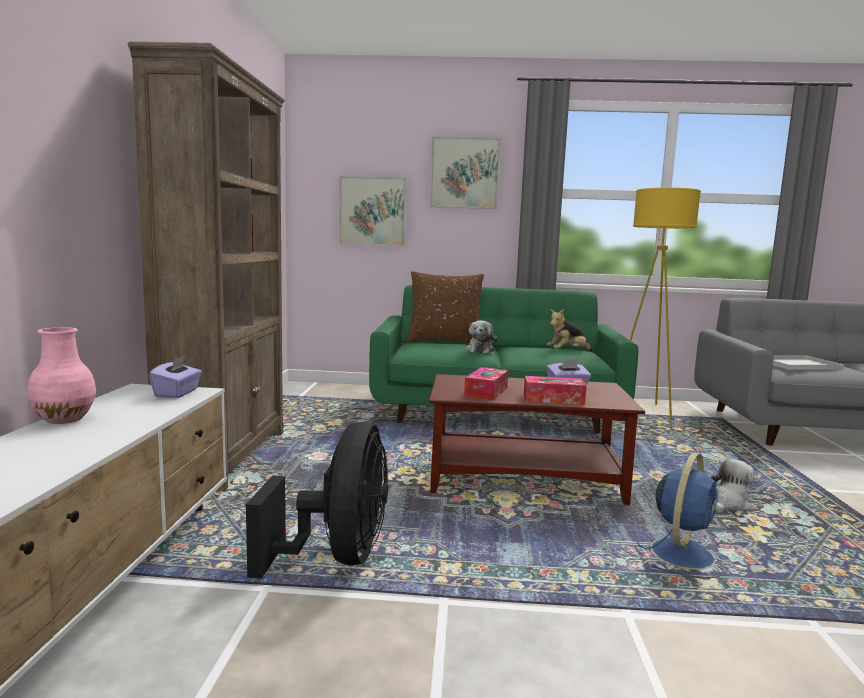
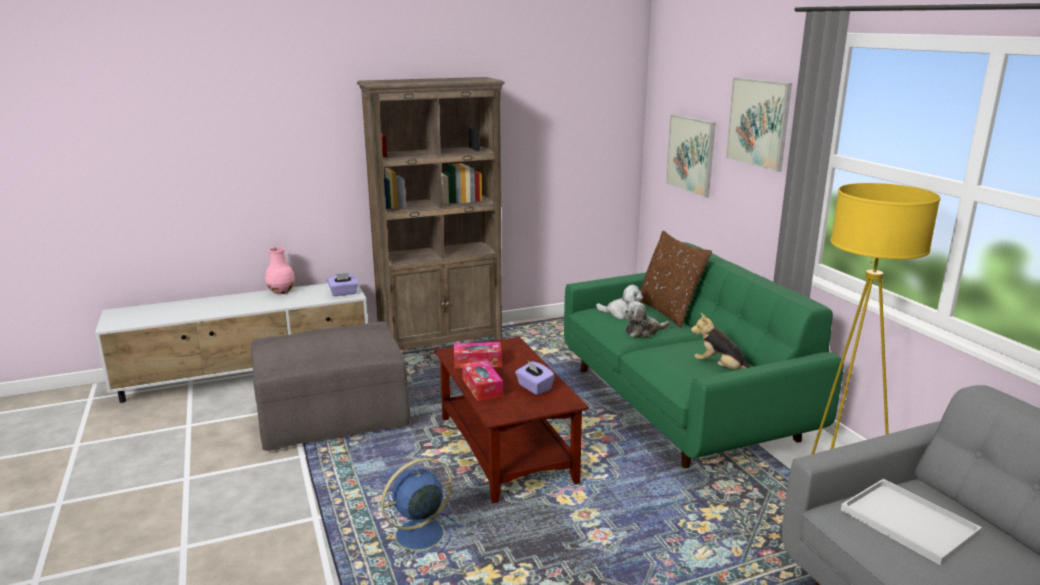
camera: 65 degrees right, 10 degrees up
(338, 557) = (332, 415): black fan -> grey ottoman
(682, 553) = (417, 536): blue fan -> blue fan turned 135 degrees clockwise
(728, 504) = (546, 560): plush toy -> plush toy (621, 314)

